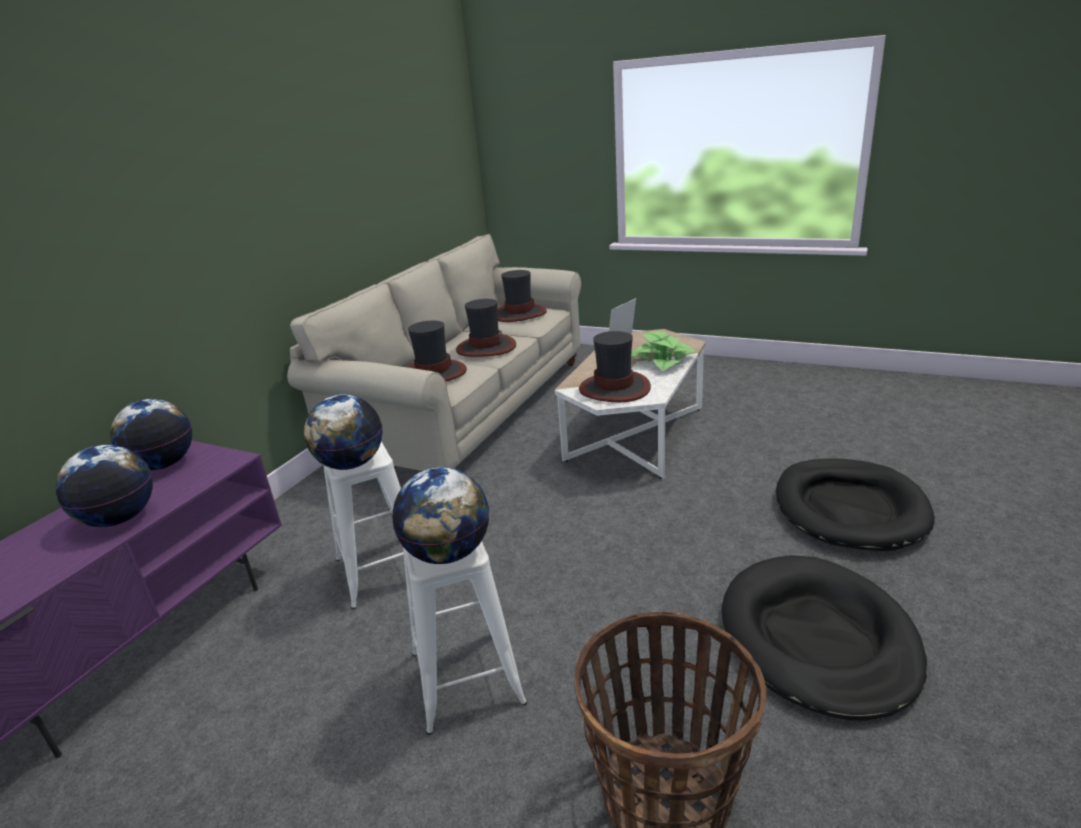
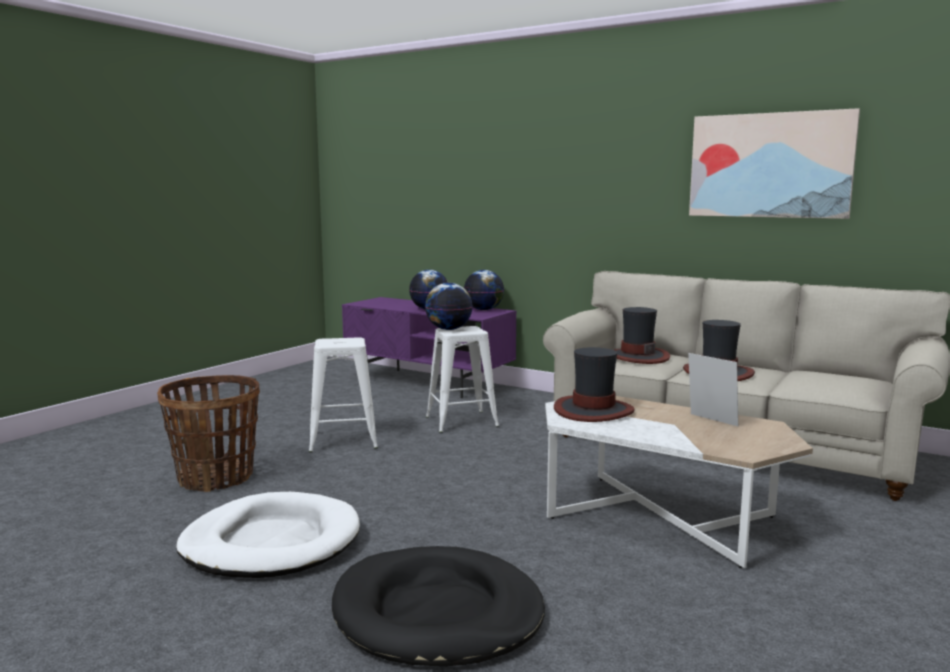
camera: 95 degrees right, 15 degrees down
(367, 156) = (770, 165): none -> picture
(447, 553) = (330, 342): globe -> none
(519, 314) = (836, 382): hat -> none
(663, 360) = (675, 434): potted plant -> none
(817, 639) = (271, 542): black dog bed -> white dog bed

